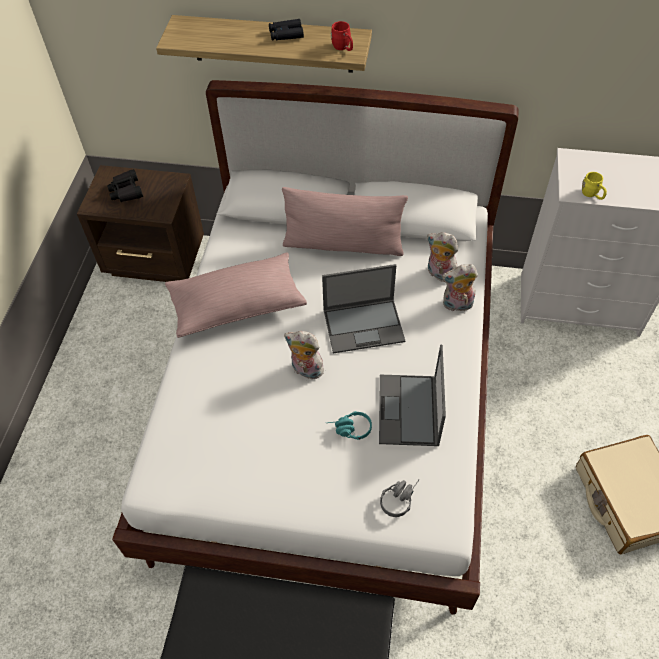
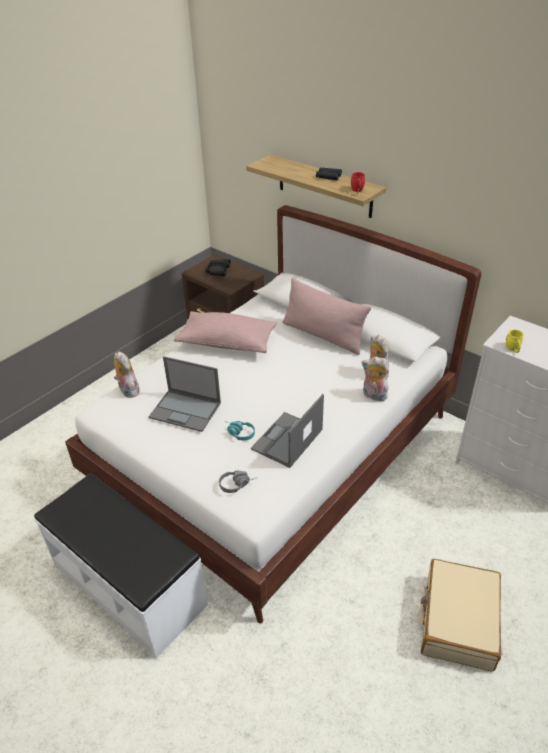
camera: 30 degrees right, 15 degrees down
(305, 370) = (238, 391): plush toy -> plush toy (127, 391)
(364, 325) = (298, 382): laptop -> laptop (186, 410)

